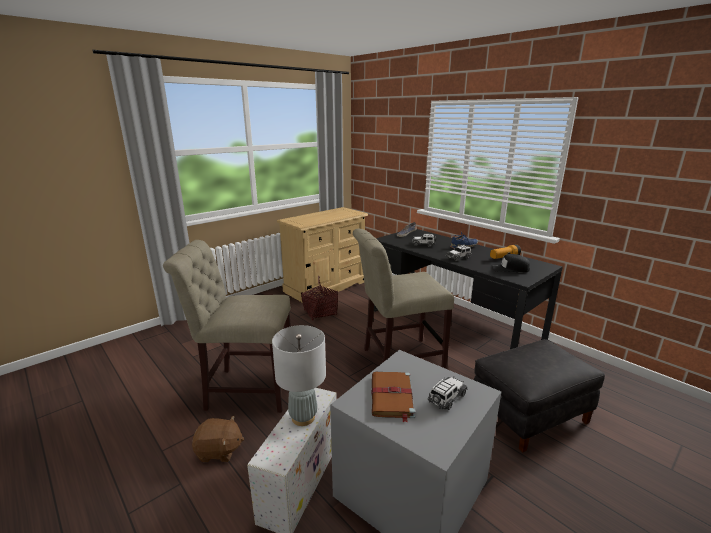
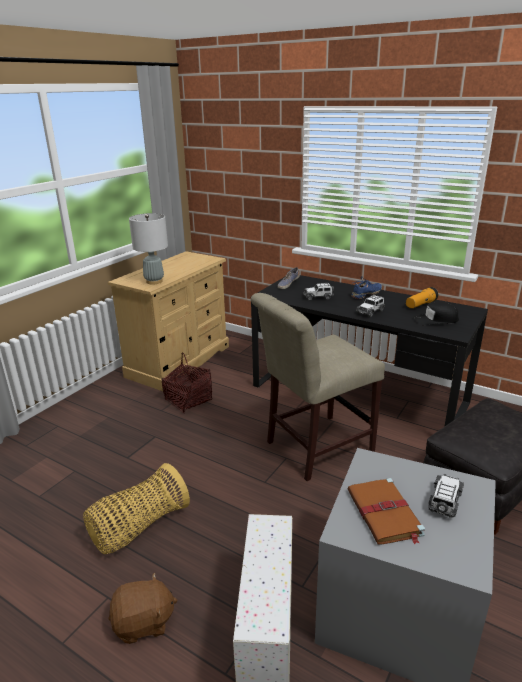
camera: 15 degrees left, 5 degrees up
(246, 389) = (138, 527): beige chair -> basket
(303, 417) = (270, 559): grey table lamp -> grey table lamp (154, 281)

